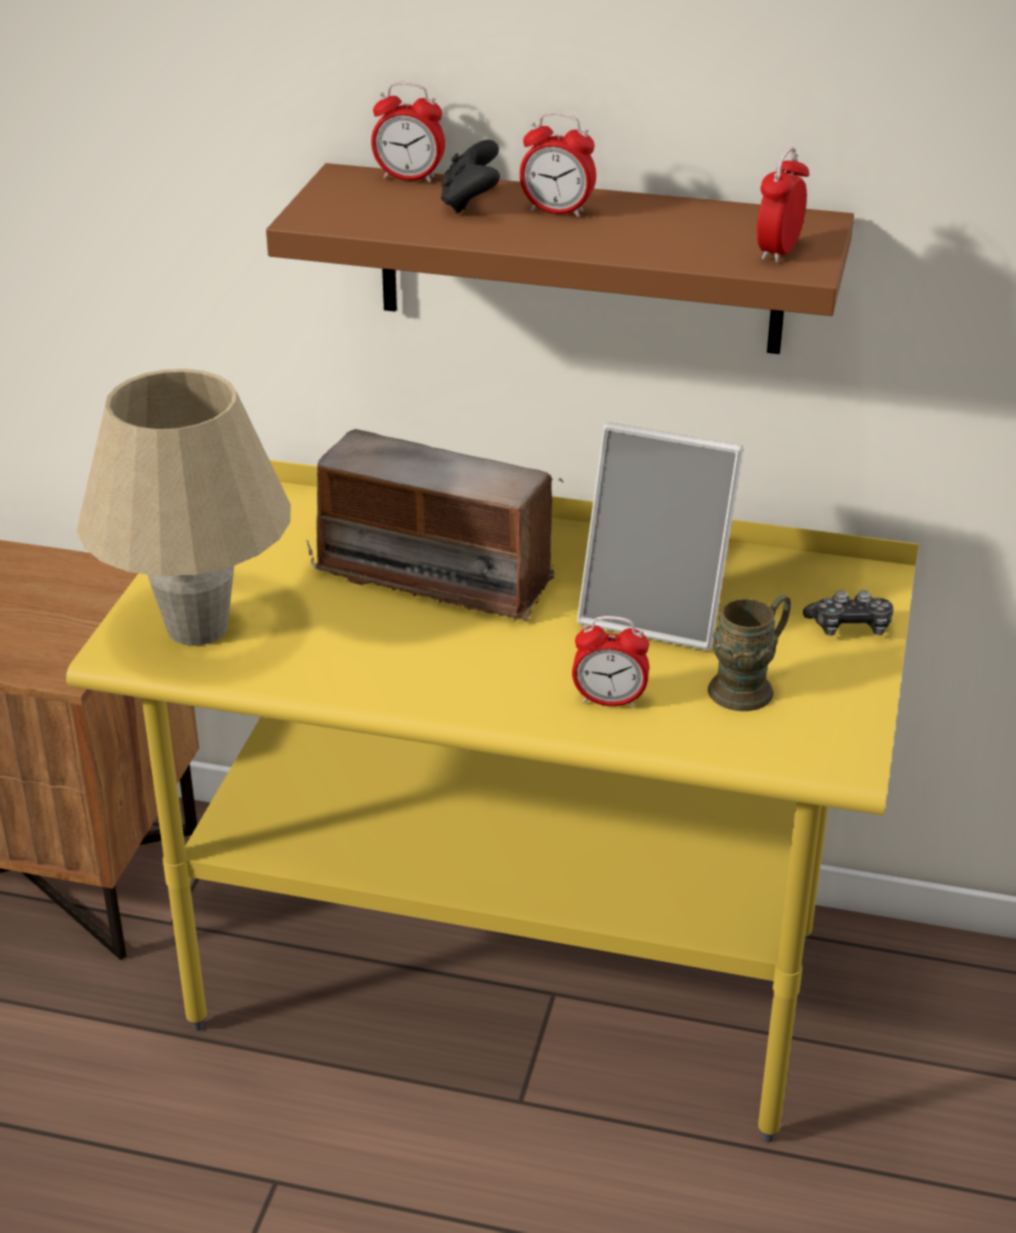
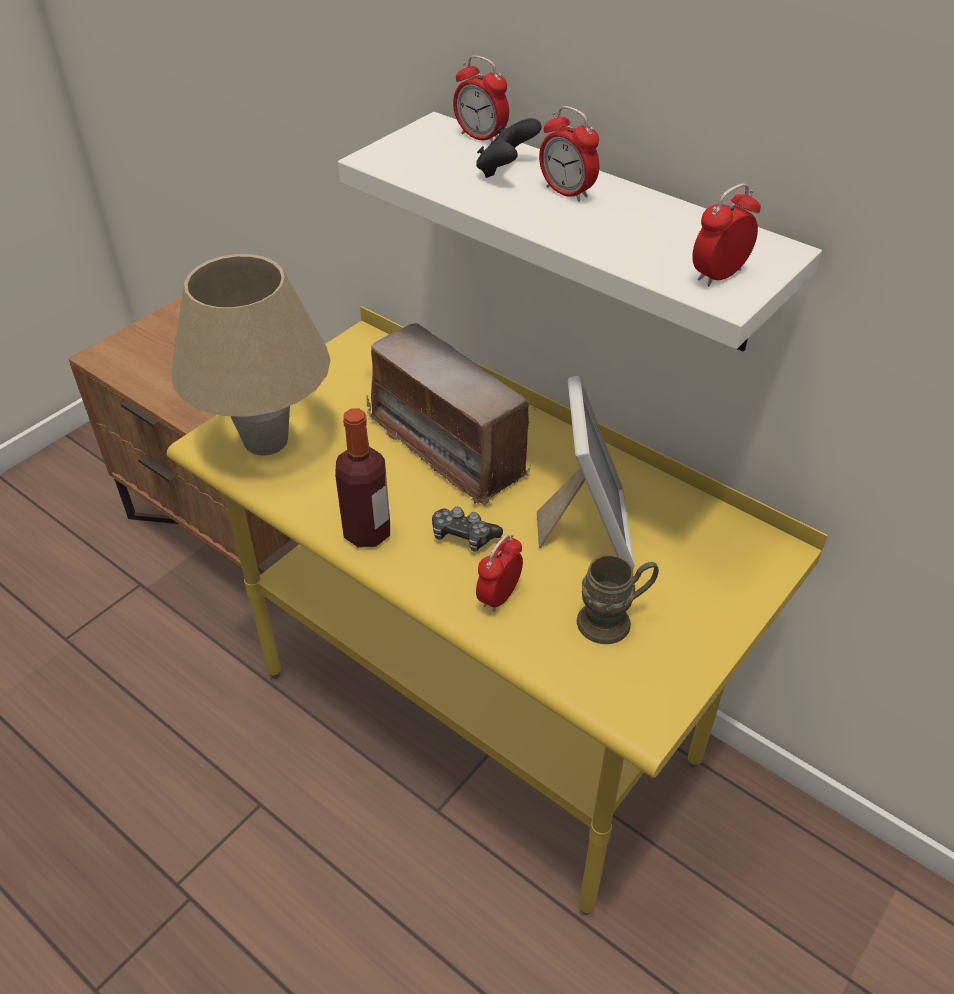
camera: 25 degrees right, 10 degrees up
(406, 684) = (367, 532): none -> bottle
(580, 259) = (602, 232): brown shelf -> white shelf
(609, 701) = (499, 596): alarm clock -> alarm clock turned 90 degrees clockwise
(657, 613) = (586, 529): picture frame -> picture frame turned 135 degrees counterclockwise
(850, 627) = (729, 592): game controller -> game controller (463, 536)

